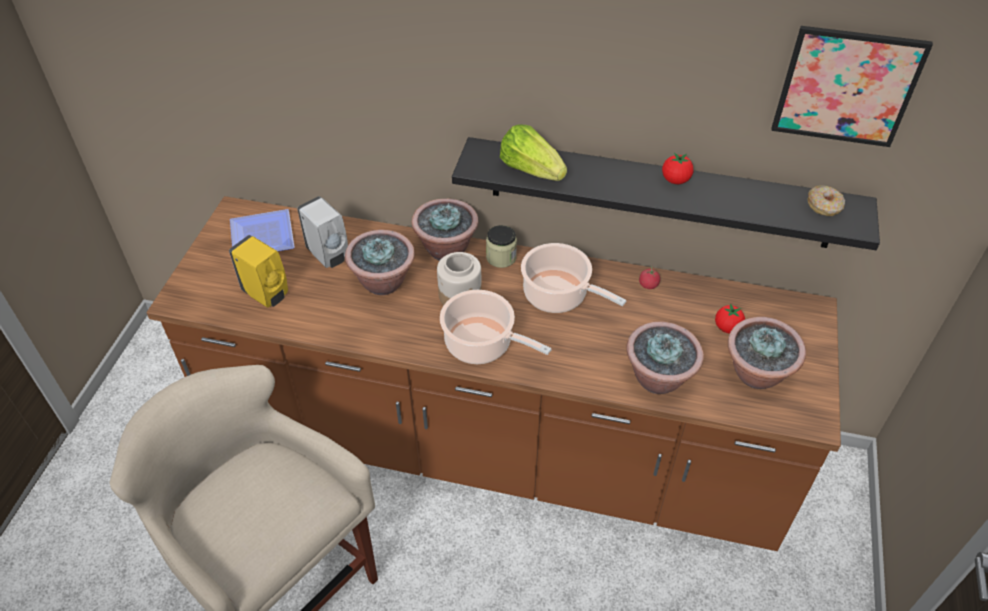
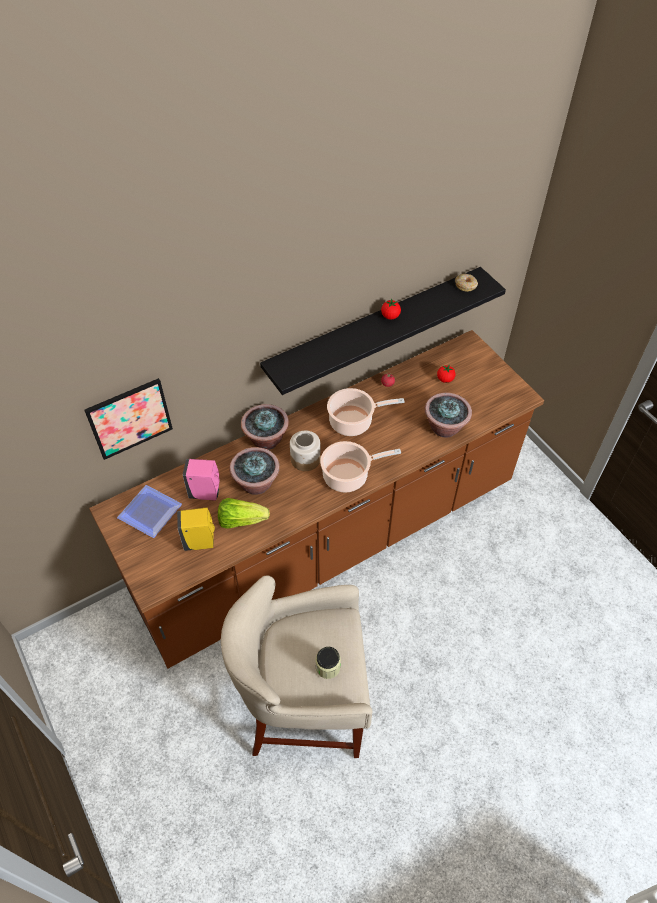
camera: 45 degrees left, 5 degrees up
(329, 256) = (206, 493): white soap dispenser -> pink soap dispenser
(501, 257) = (300, 423): jar -> jar (328, 667)
(531, 170) = (317, 358): lettuce -> lettuce (241, 520)
(756, 374) = (481, 393): potted plant -> none
(847, 87) = (460, 219): picture -> picture (130, 418)

